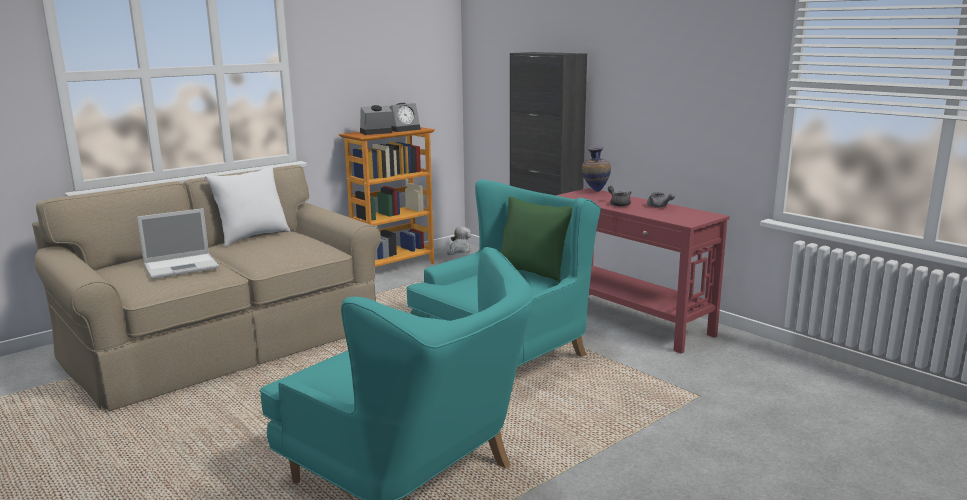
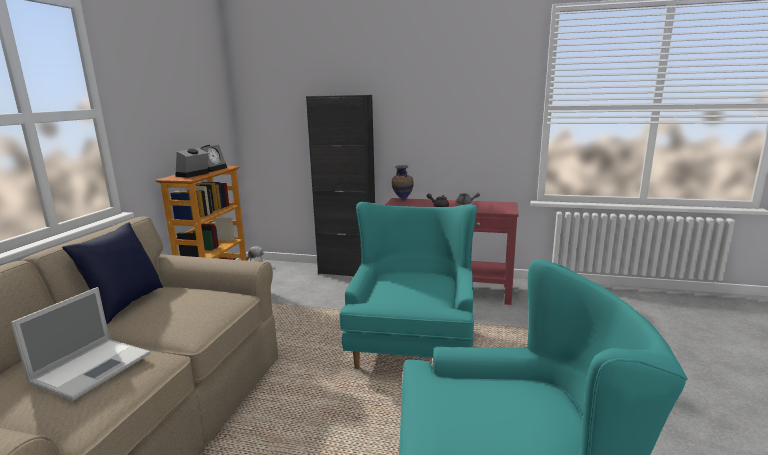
camera: 35 degrees left, 0 degrees up
(252, 237) = (125, 304): white pillow -> blue pillow
(533, 273) = (417, 272): green pillow -> none

